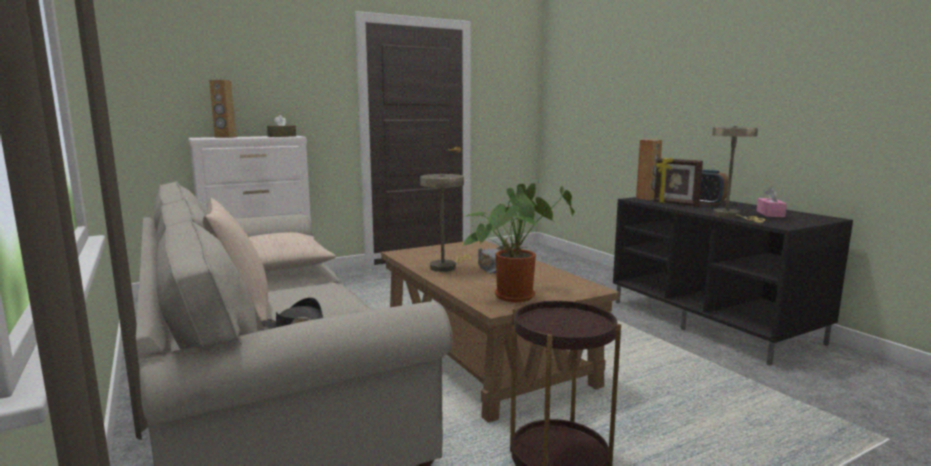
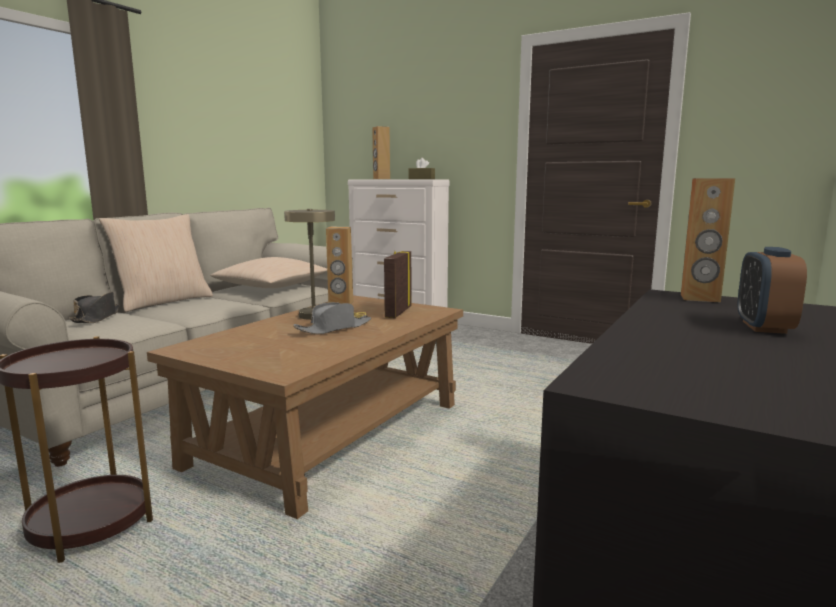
camera: 60 degrees right, 0 degrees up
(409, 257) = (341, 303): none -> brown speaker
(515, 295) = (233, 348): potted plant -> none
(675, 204) = (687, 312): picture frame -> picture frame (397, 312)
(730, 216) = (633, 345): beige table lamp -> none
(770, 214) = (757, 372): pink tissue box -> none

